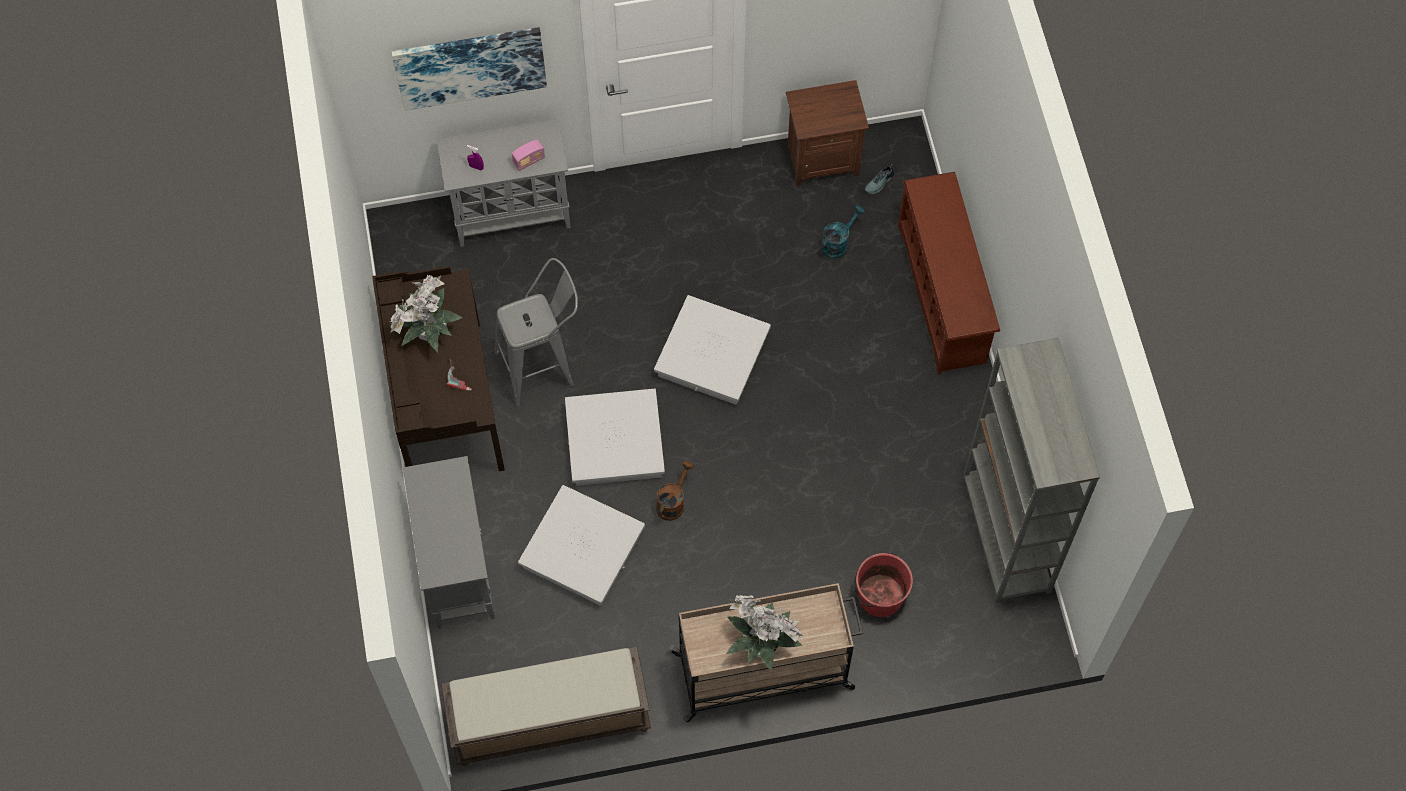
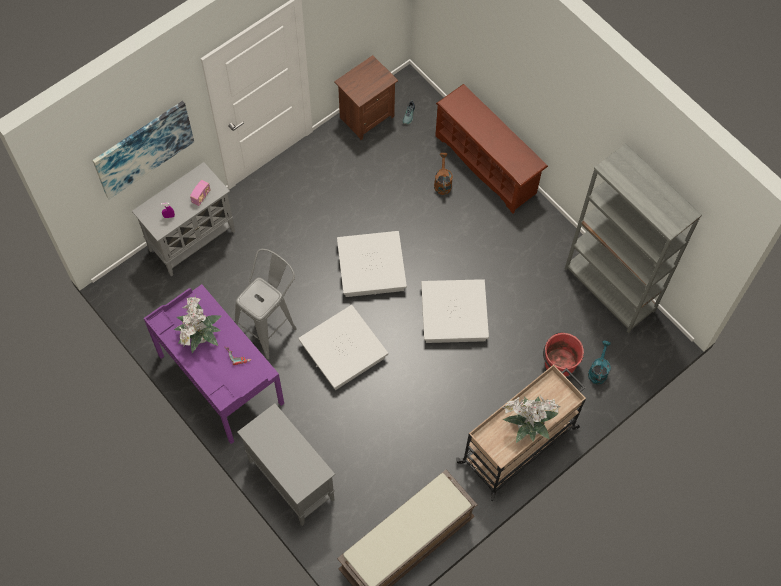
camera: 30 degrees left, 0 degrees up
(444, 402) = (220, 380): brown desk -> purple desk
(583, 549) = (363, 428): white storage box -> white storage box (453, 314)
(673, 502) = (401, 370): brown watering can -> brown watering can (442, 183)
(838, 243) = (406, 163): turquoise watering can -> turquoise watering can (598, 370)

